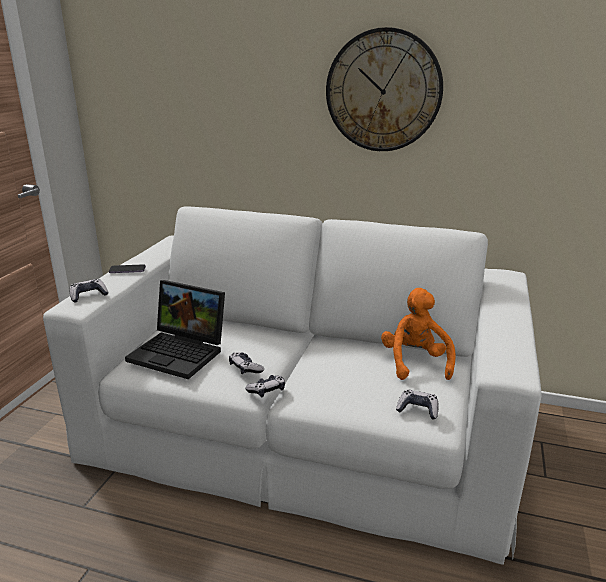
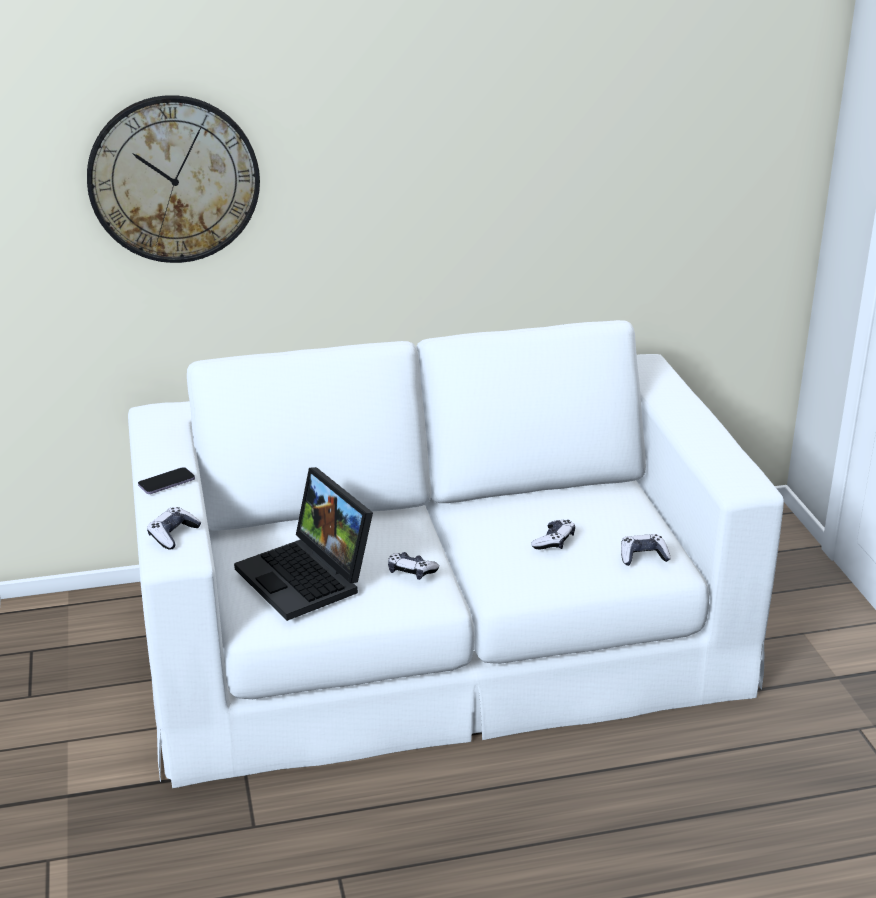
camera: 30 degrees left, 5 degrees up
(181, 352) = (308, 578): laptop -> laptop turned 60 degrees clockwise
(267, 390) = (462, 590): game controller -> game controller (554, 541)
(383, 91) = (462, 148): wall clock -> wall clock (174, 179)
(415, 362) = (594, 504): orange plush toy -> none

